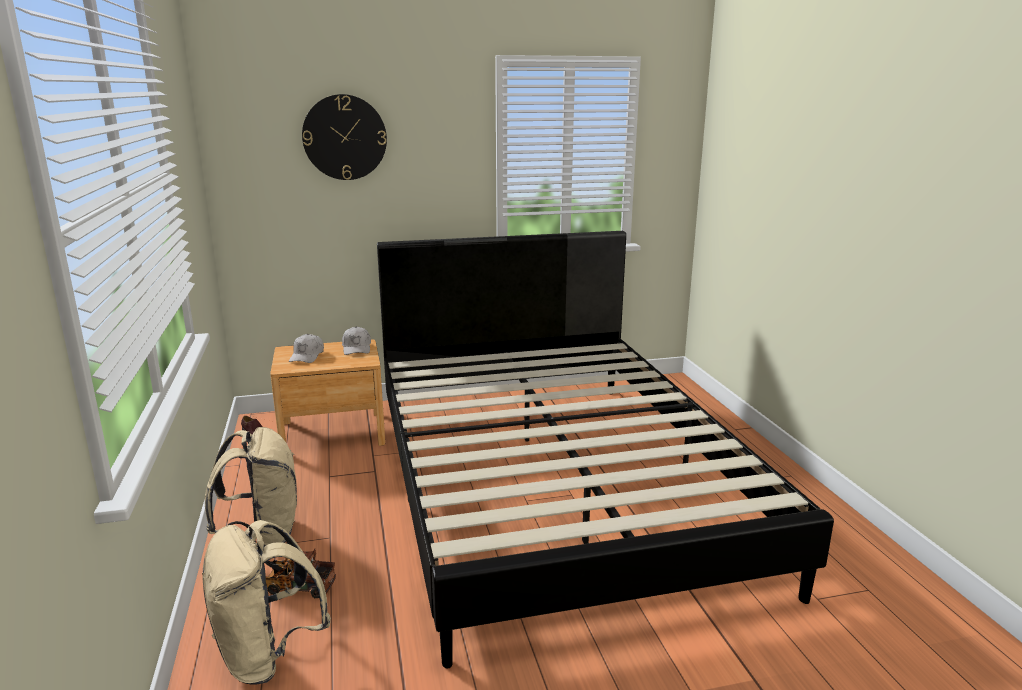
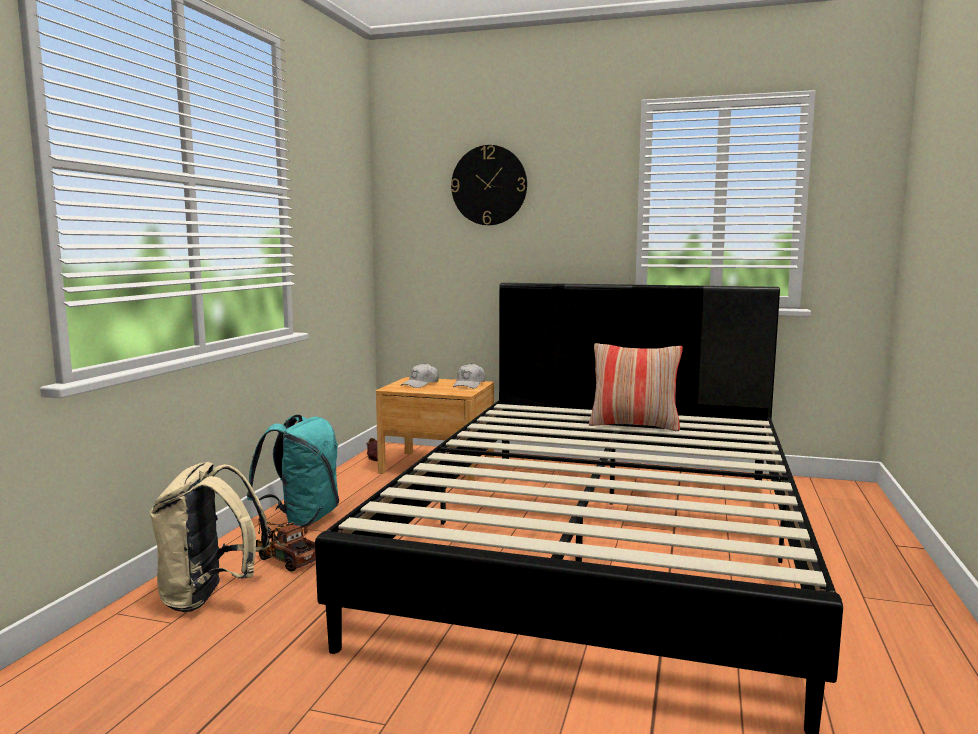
camera: 30 degrees right, 10 degrees down
(262, 536) = (301, 520): beige backpack -> turquoise backpack
(534, 369) = (634, 425): none -> pillow

